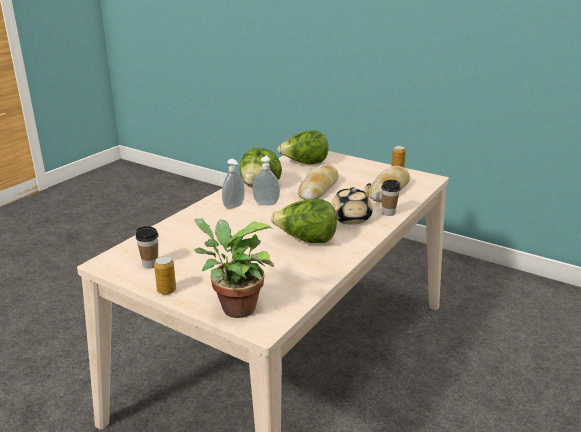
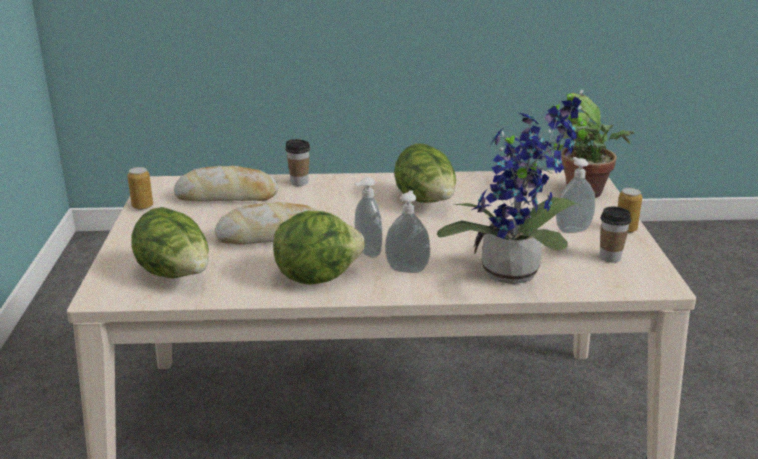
camera: 125 degrees left, 0 degrees up
(183, 229) = (516, 275): none -> potted plant
(198, 271) = (572, 229): none -> soap dispenser
(351, 218) = (338, 196): beige teapot -> none

